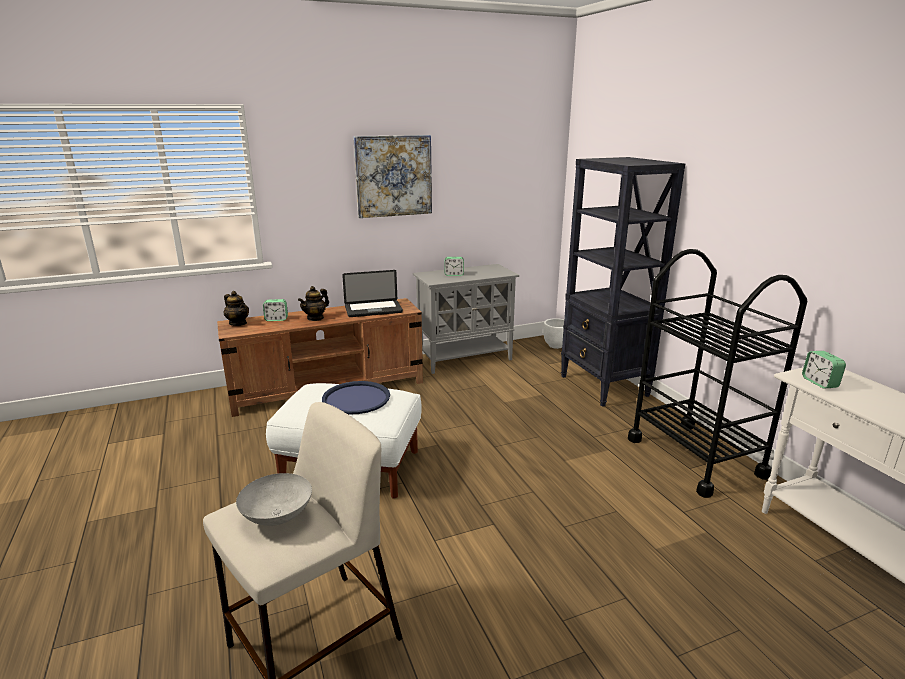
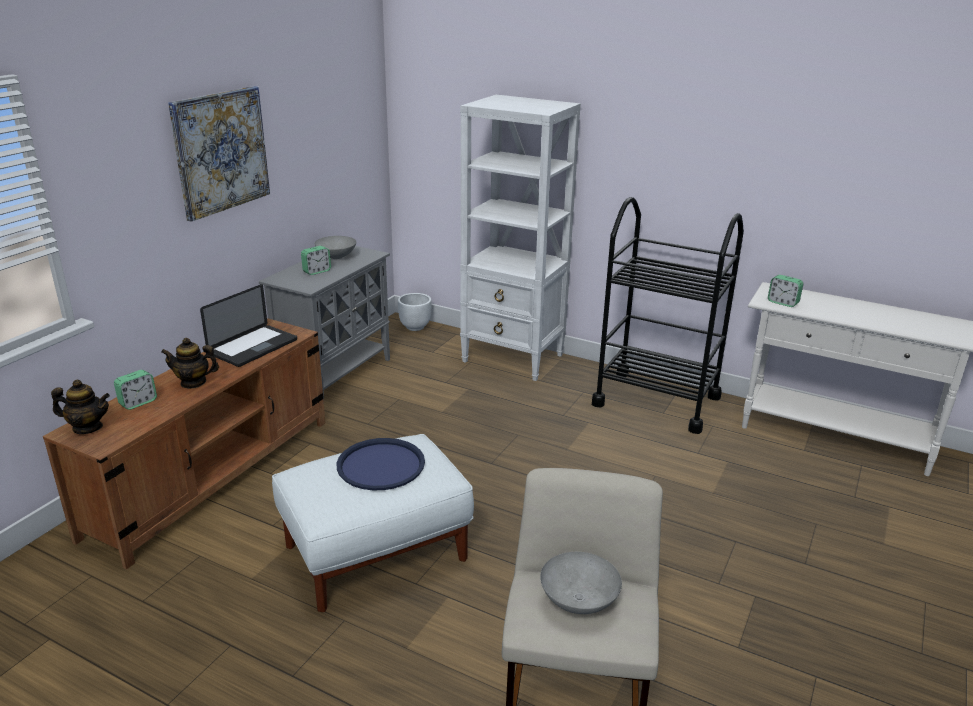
camera: 40 degrees left, 5 degrees up
(315, 318) = (193, 382): teapot -> teapot turned 90 degrees clockwise
(480, 270) = (336, 257): none -> grey bowl
(604, 386) = (513, 358): black bookcase -> white bookcase

